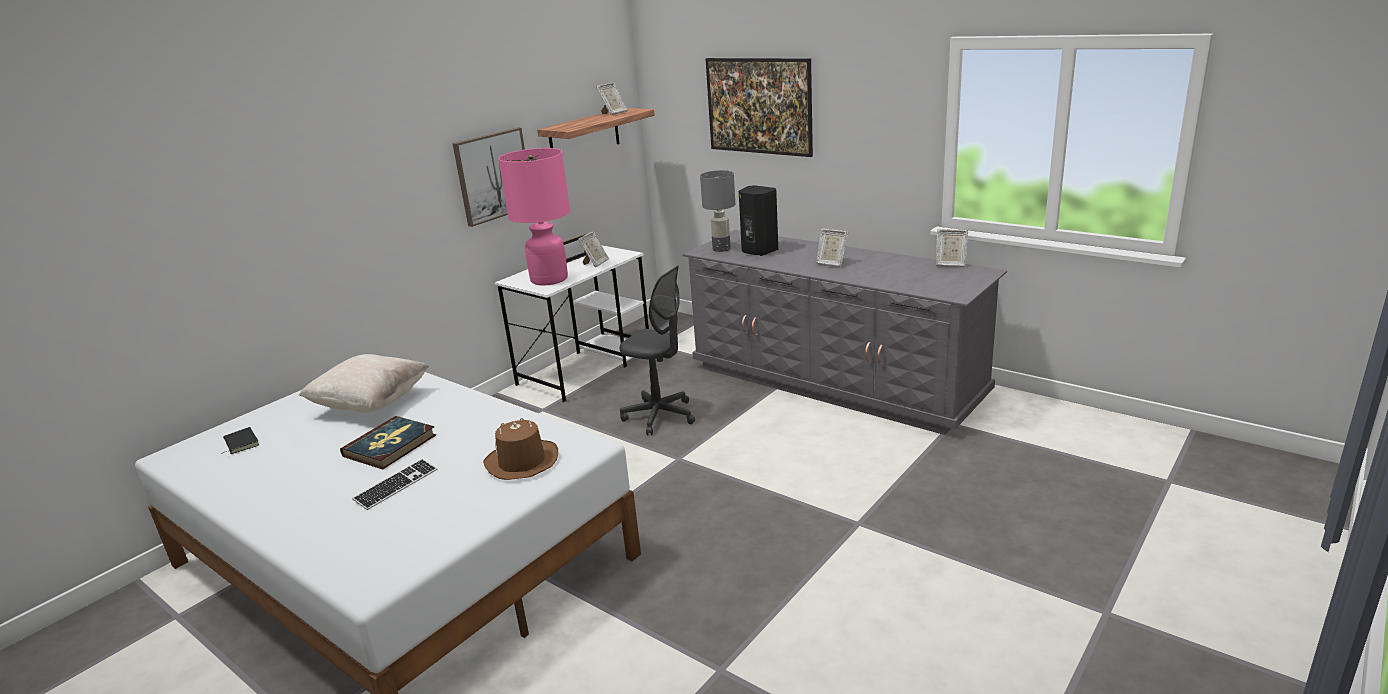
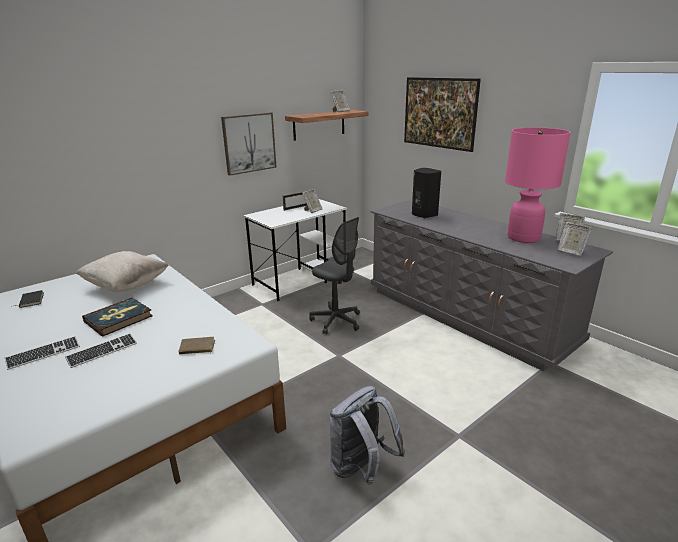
camera: 10 degrees right, 0 degrees up
(316, 501) = (43, 354): none -> keyboard
(522, 462) = (197, 348): brown hat -> brown book
(549, 279) = (278, 217): pink table lamp -> pink table lamp (523, 238)
(722, 249) = (398, 210): grey table lamp -> none
(751, 578) = (361, 468): none -> grey backpack
(831, 263) = (473, 229): picture frame -> picture frame (570, 252)

